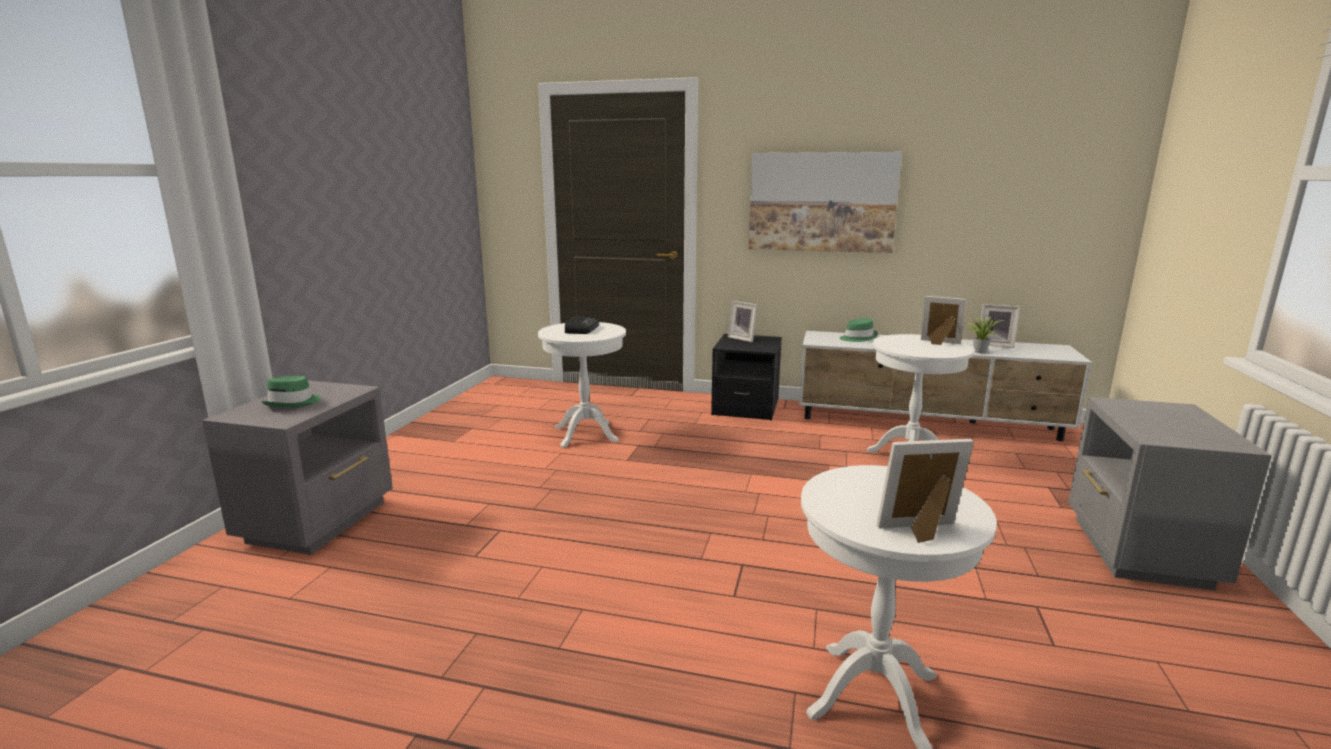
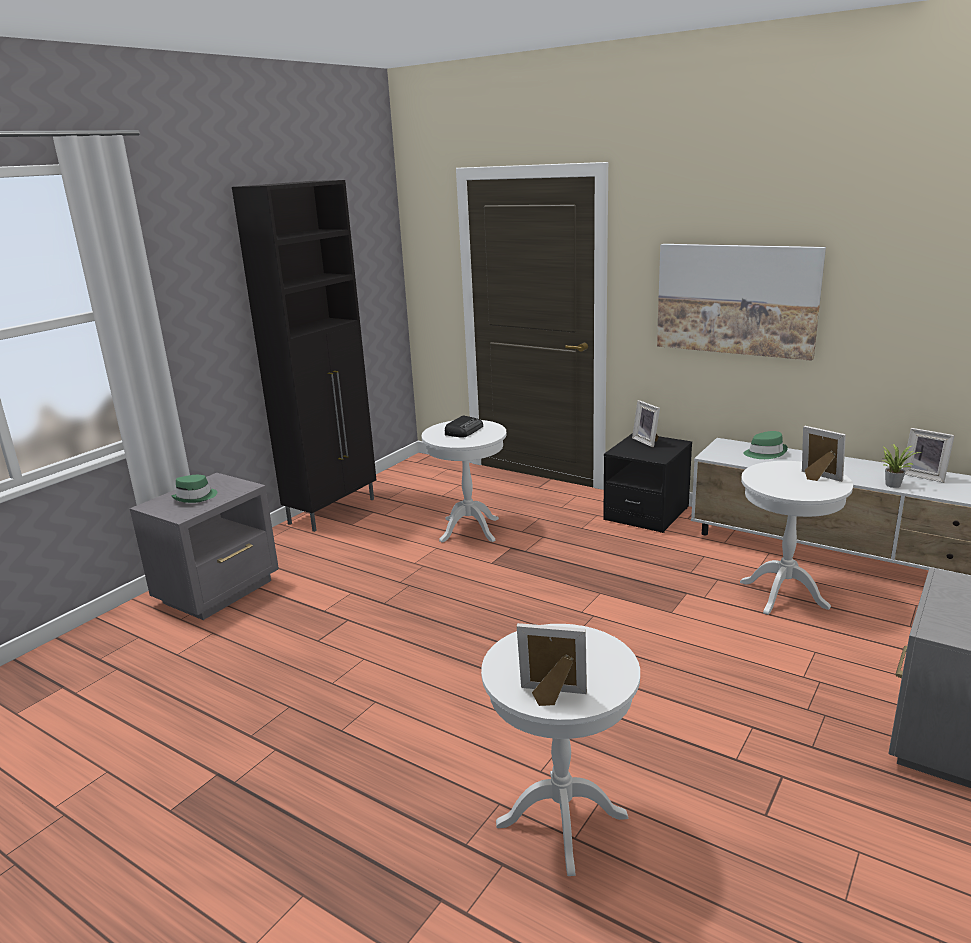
camera: 20 degrees right, 5 degrees up
(425, 431) = (333, 511): none -> black cabinet

